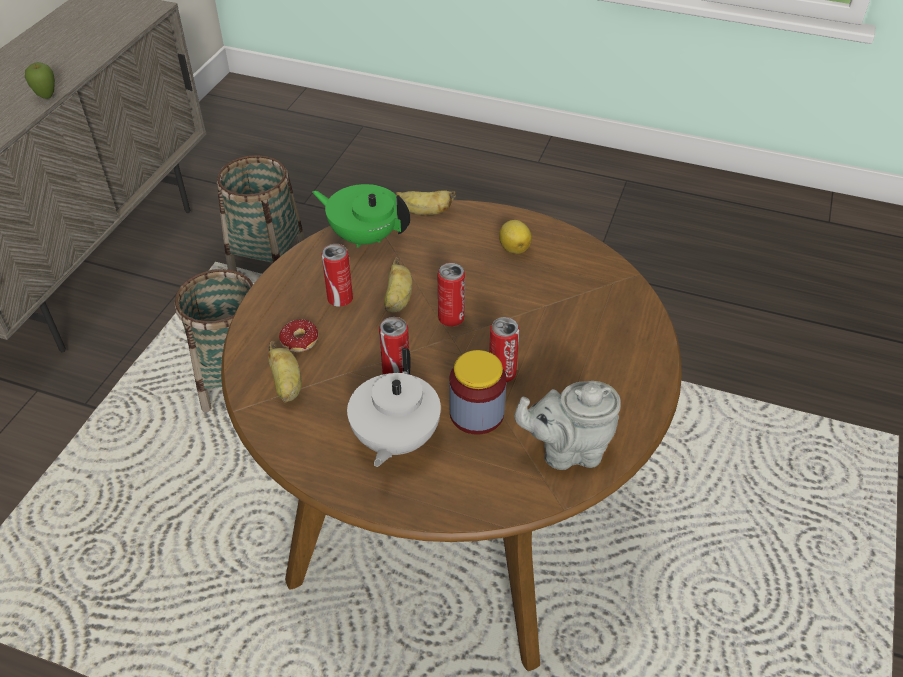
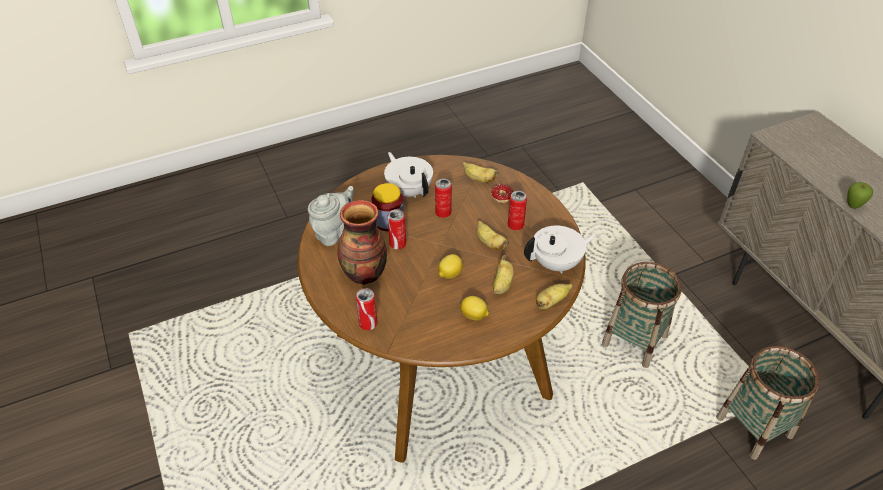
camera: 135 degrees right, 0 degrees up
(364, 236) = (557, 263): green teapot -> white teapot
(447, 255) = (502, 284): none -> banana
(451, 318) = (453, 252): can -> can (368, 323)
(486, 299) = (449, 274): none -> lemon
(584, 365) = (364, 274): none -> vase

